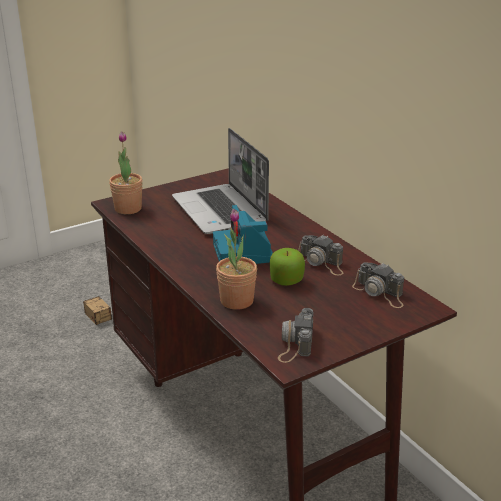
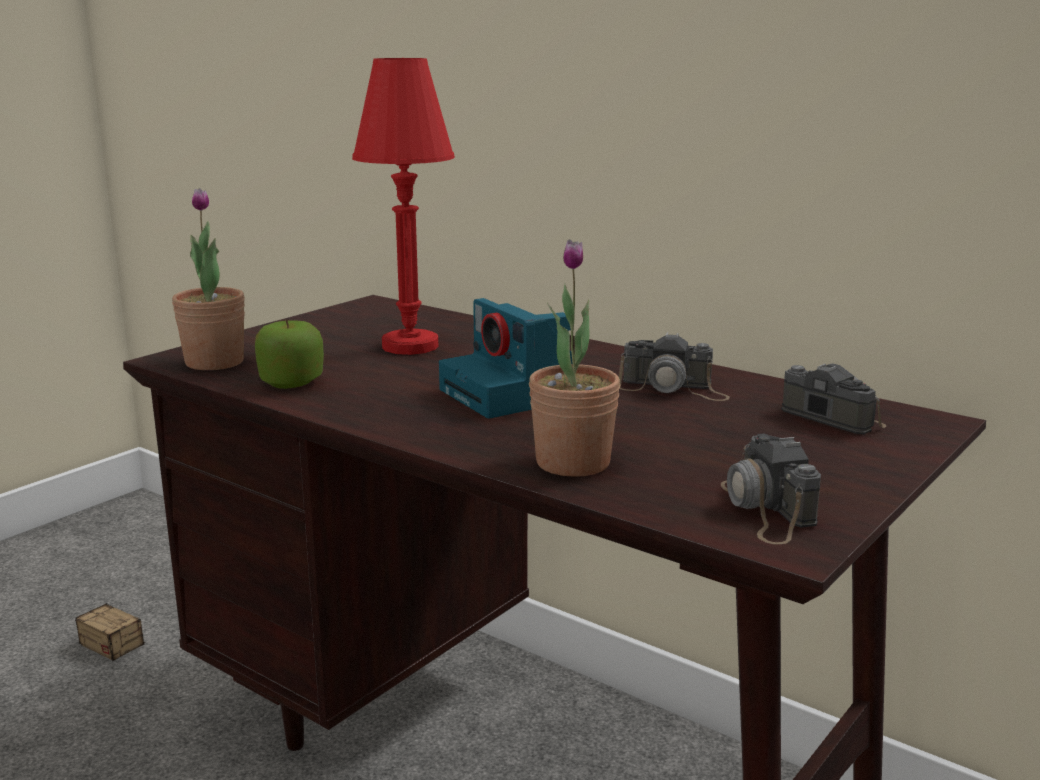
camera: 20 degrees left, 10 degrees down
(221, 211) = (410, 346): laptop -> red table lamp
(286, 280) = (638, 420): apple -> apple (292, 382)
(380, 293) = (827, 414): camera -> camera turned 150 degrees counterclockwise

